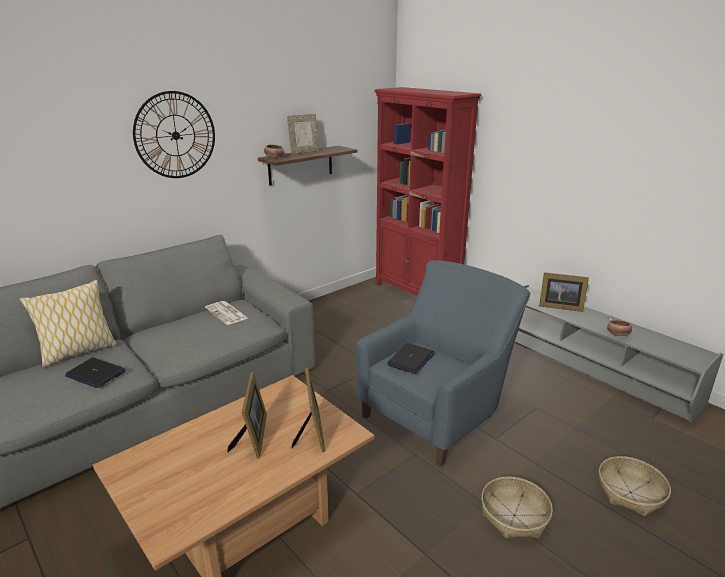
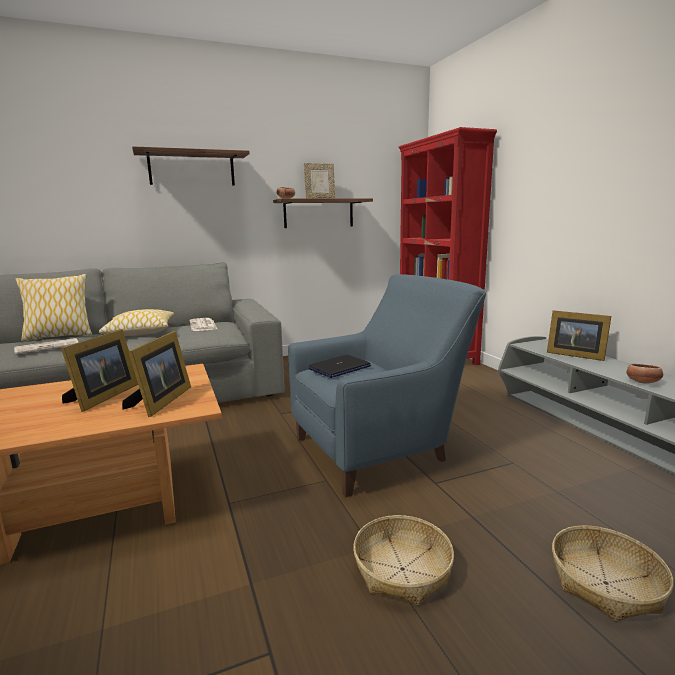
camera: 20 degrees right, 10 degrees down
(95, 374) = (48, 347): laptop -> newspaper
(170, 334) = (140, 332): none -> pillow
(175, 135) = (192, 169): wall clock -> shelf

